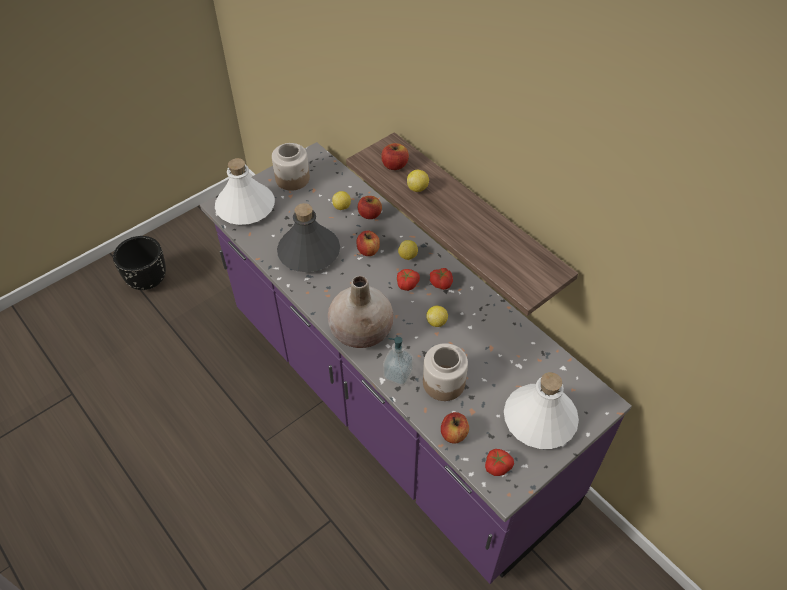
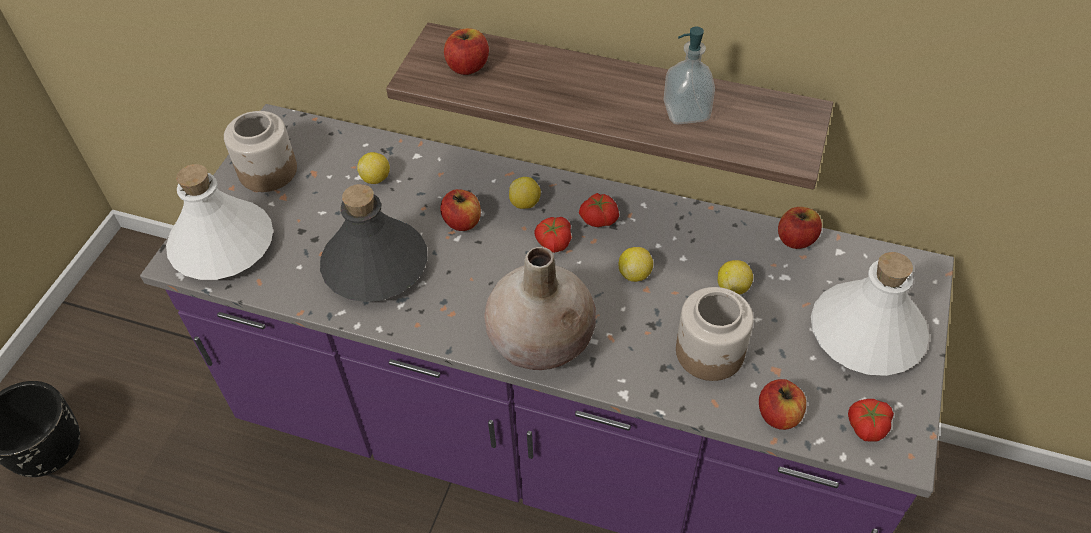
camera: 30 degrees left, 0 degrees up
(370, 214) = (425, 171): apple -> apple (796, 239)
(398, 374) = (639, 373): soap dispenser -> soap dispenser (686, 112)
(417, 188) = (528, 84): lemon -> lemon (733, 287)

